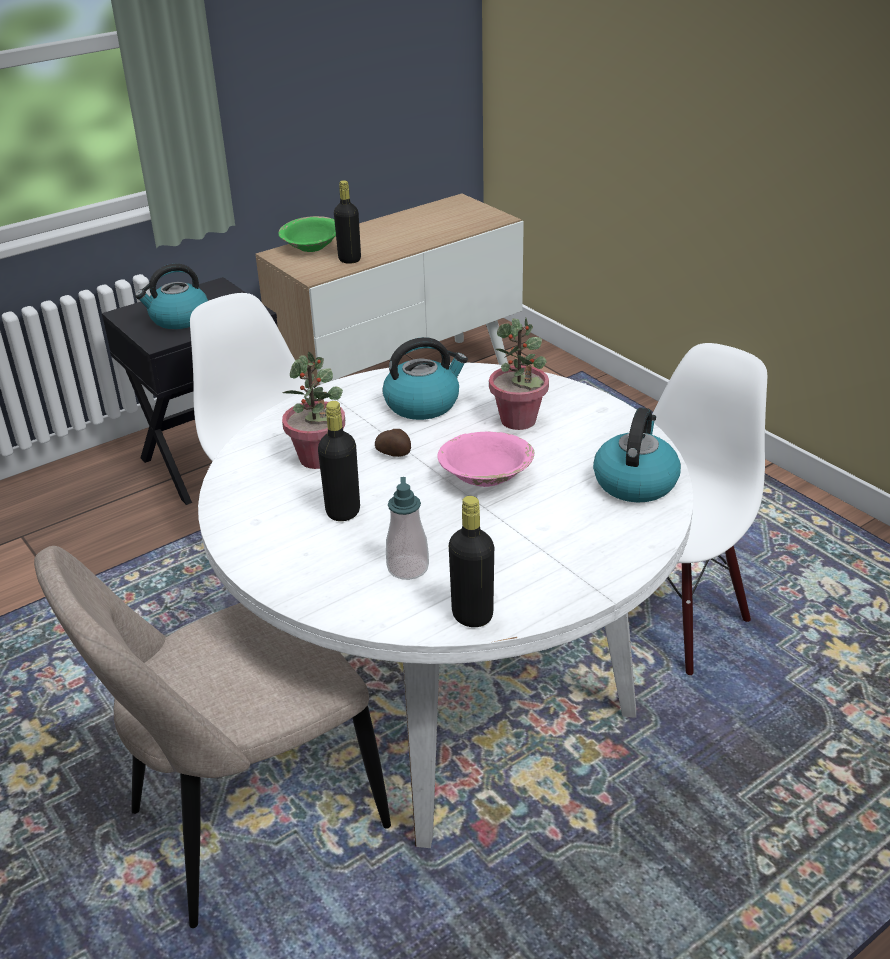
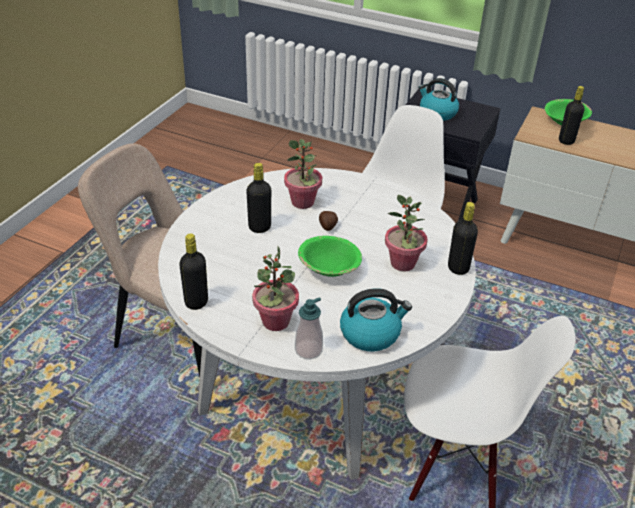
camera: 60 degrees right, 5 degrees up
(408, 568) = (224, 266): soap dispenser -> soap dispenser (308, 350)
(423, 404) = (389, 220): kettle -> none
(485, 477) = (329, 268): pink bowl -> green bowl
(556, 387) = (458, 268): none -> black bottle
(564, 551) = (275, 321): none -> potted plant

